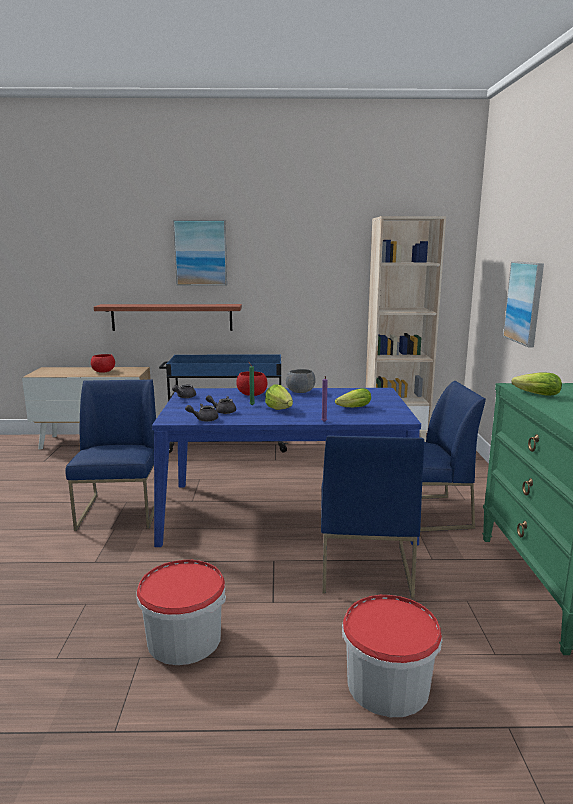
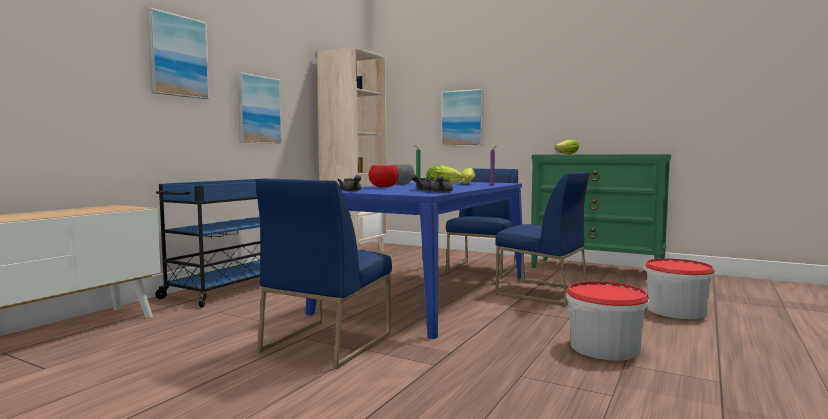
camera: 60 degrees left, 10 degrees down
(104, 371) = (77, 211): red bowl -> none
(121, 511) = (326, 342): blue chair -> blue chair turned 90 degrees counterclockwise
(172, 317) = (144, 135): shelf -> none
(286, 289) = (258, 110): none -> picture

